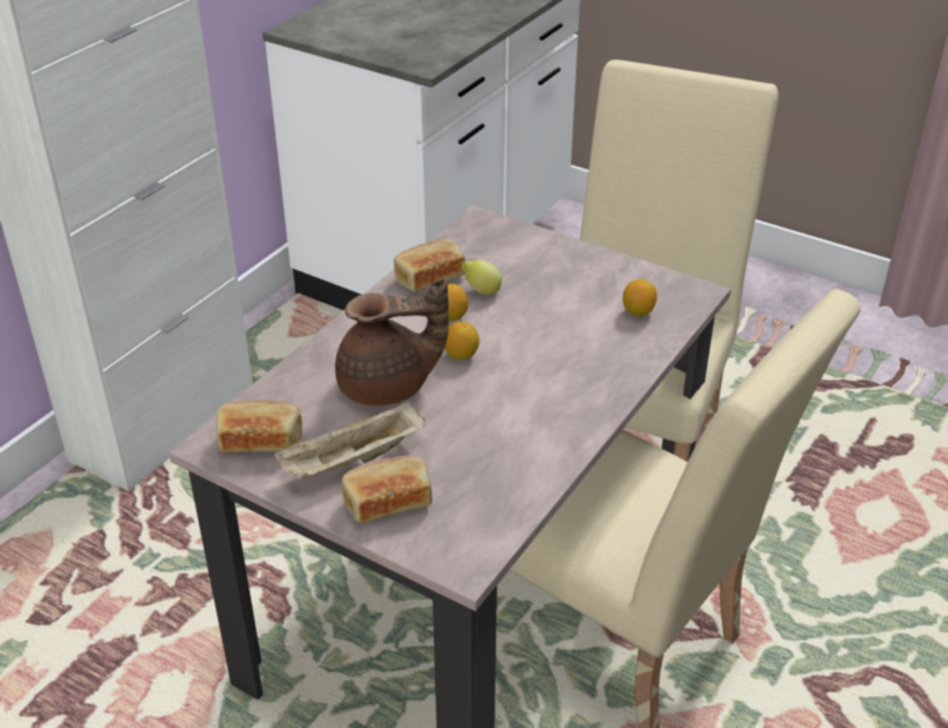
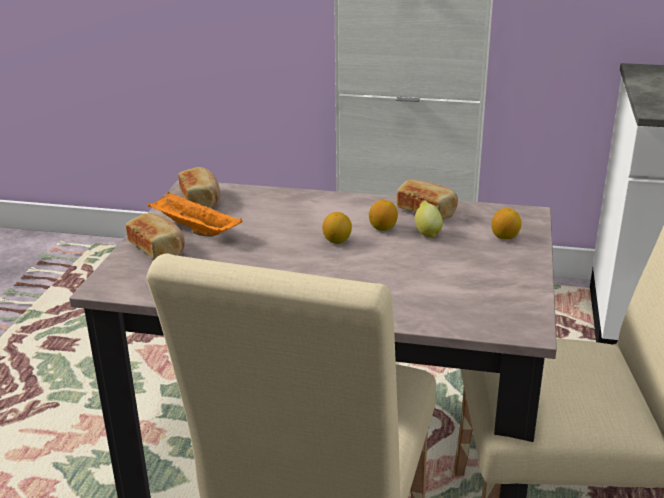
camera: 70 degrees right, 10 degrees down
(353, 461) = (193, 229): beige tray -> orange tray
(388, 387) = (280, 224): brown teapot -> none
(638, 312) = (464, 304): lemon -> lemon (505, 237)

